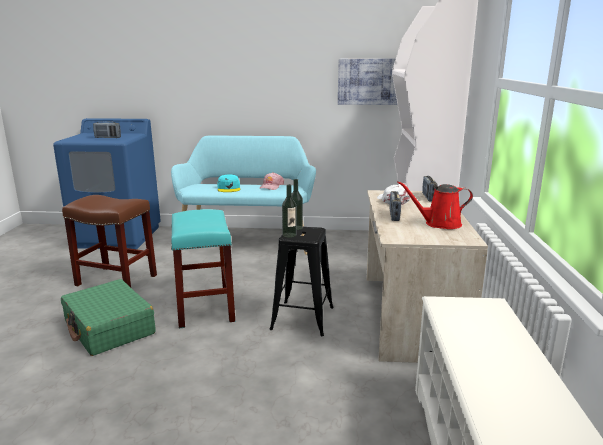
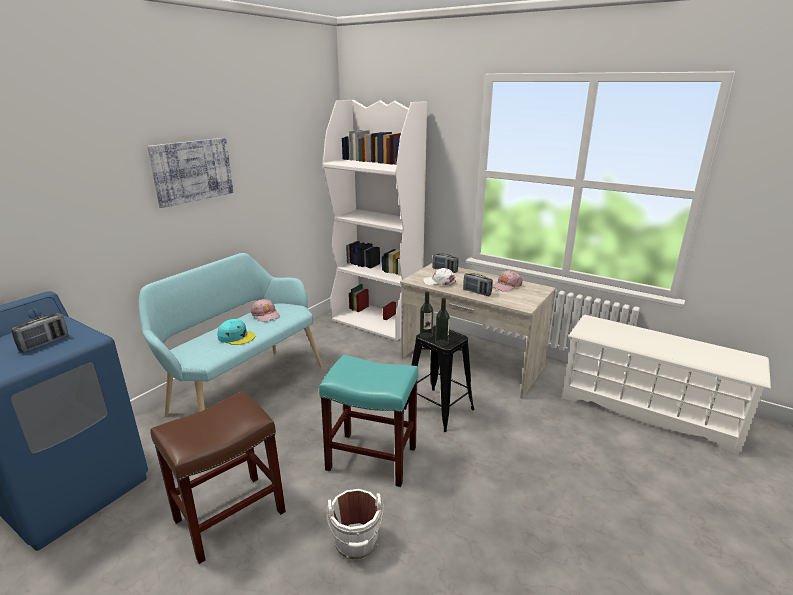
camera: 60 degrees left, 5 degrees up
(109, 328) = (357, 544): green suitcase -> white bucket
(371, 81) = (295, 176): picture -> picture (192, 171)
(439, 224) = (506, 286): red watering can -> pink cap

